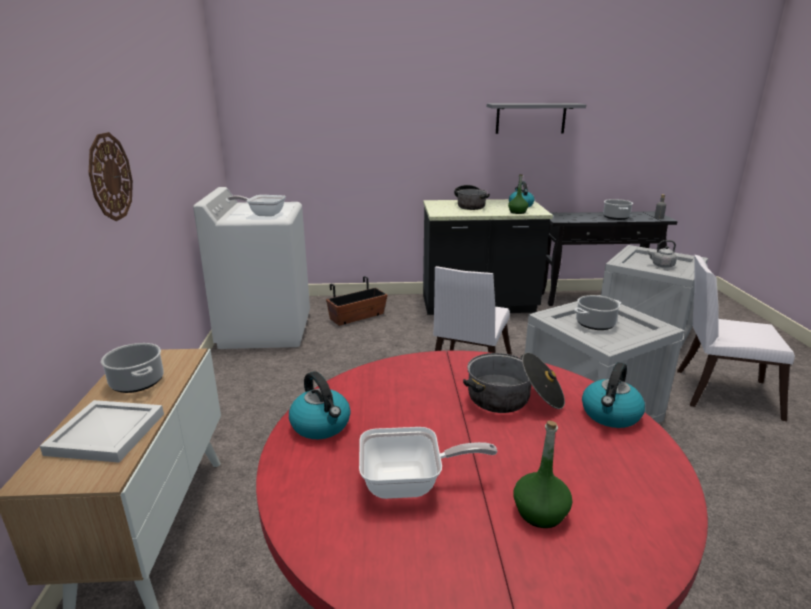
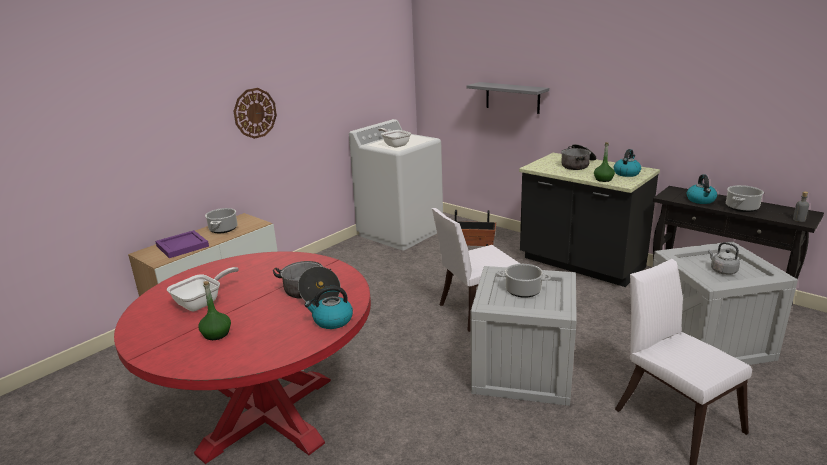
camera: 45 degrees right, 0 degrees up
(107, 434) = (182, 246): white tray -> purple tray
(321, 425) = (222, 269): kettle -> kettle (701, 200)
(410, 484) = (203, 302): frying pan -> frying pan turned 90 degrees counterclockwise
(530, 118) = (662, 84): grey shelf -> grey shelf (512, 97)

